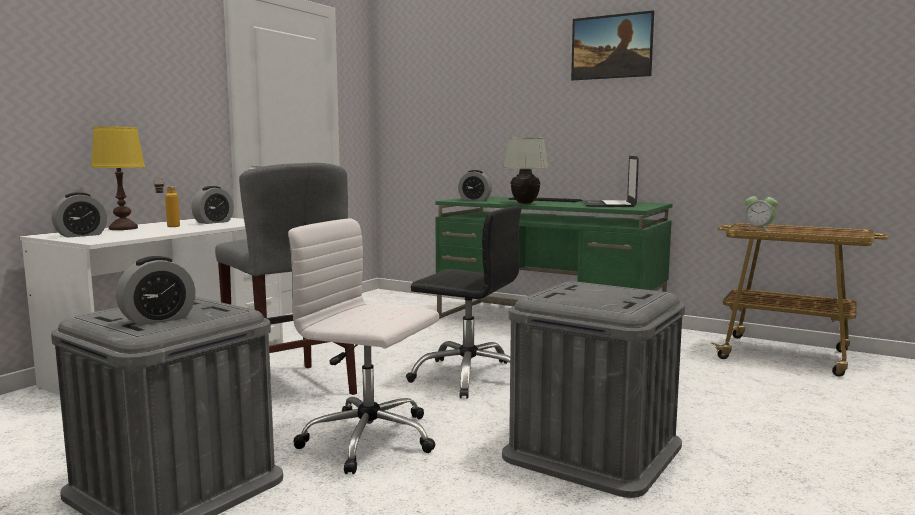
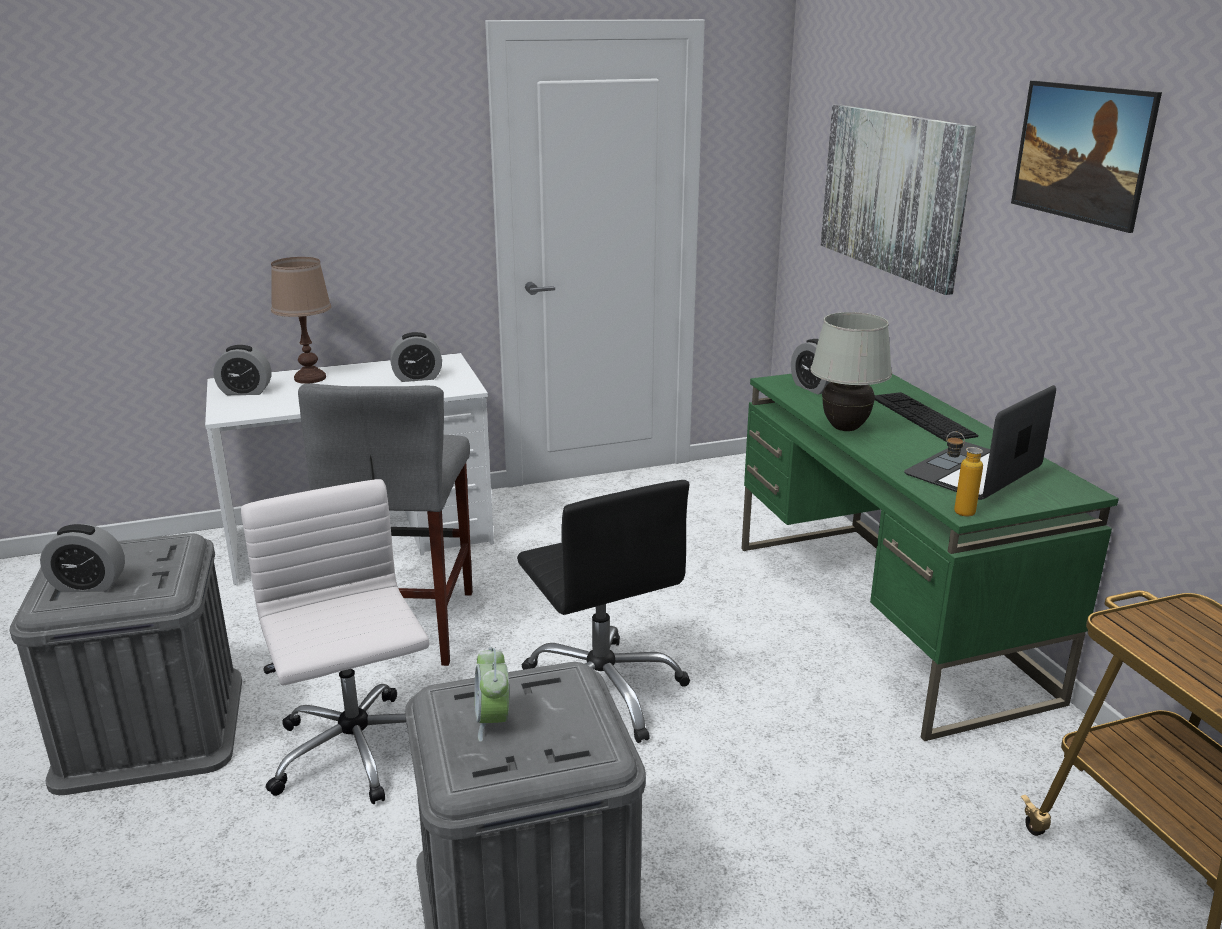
camera: 40 degrees right, 15 degrees up
(124, 228) = (310, 378): yellow table lamp -> brown table lamp
(168, 226) = (354, 382): bottle -> bottle (955, 510)
(477, 96) = (892, 193): none -> picture
(758, 229) = (1151, 641): alarm clock -> alarm clock (493, 722)

